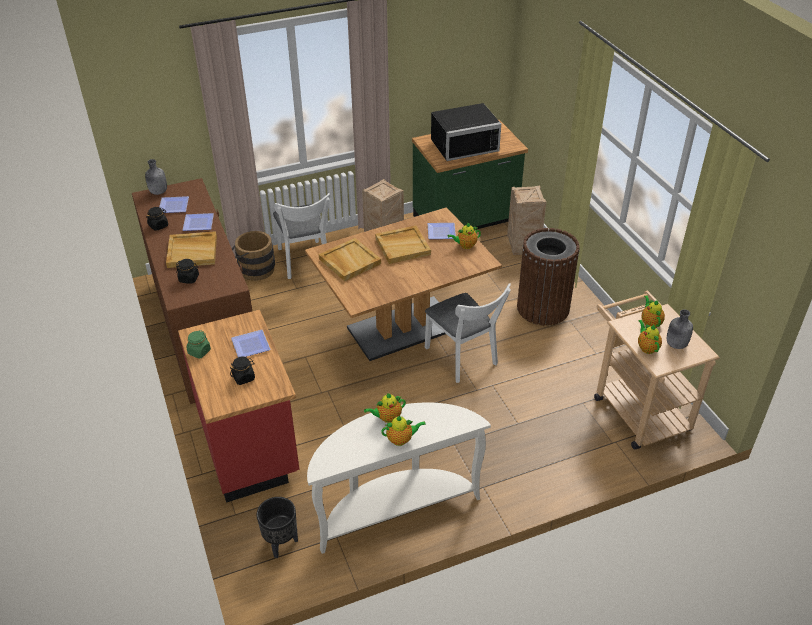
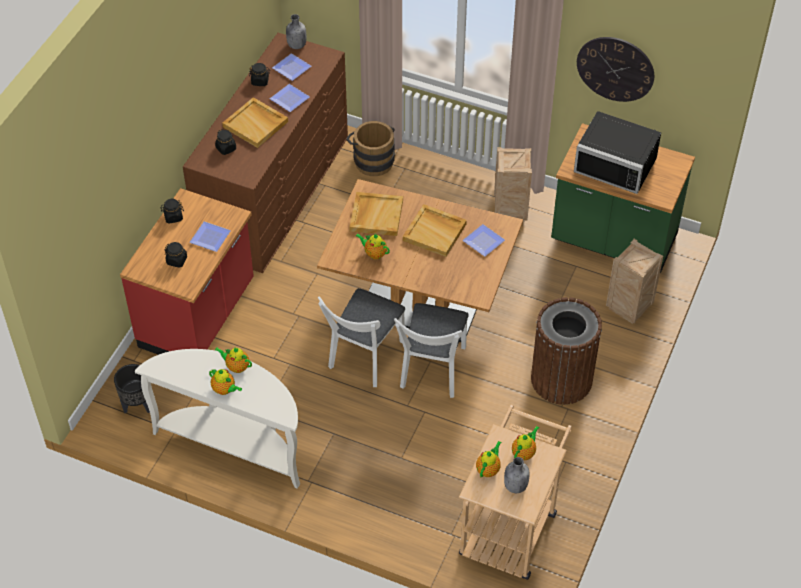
camera: 45 degrees right, 10 degrees up
(199, 352) = (173, 217): green jar -> black jar
(305, 262) = (420, 183): white chair -> white chair (364, 359)
(429, 72) = (615, 68): none -> wall clock
(465, 245) = (485, 269): teapot -> teapot (374, 253)

